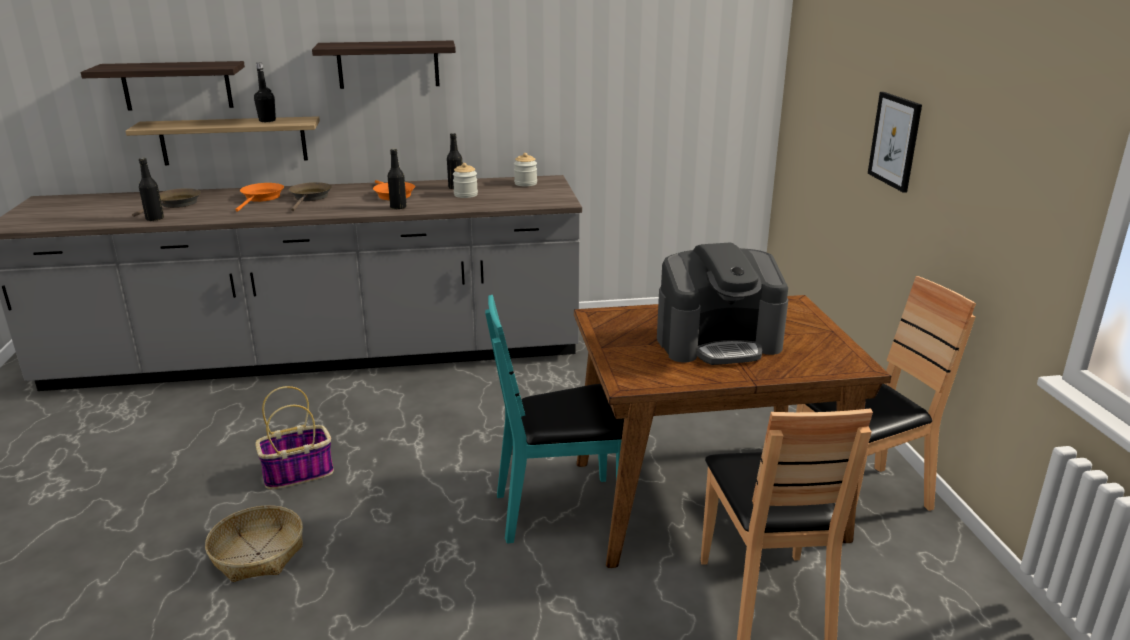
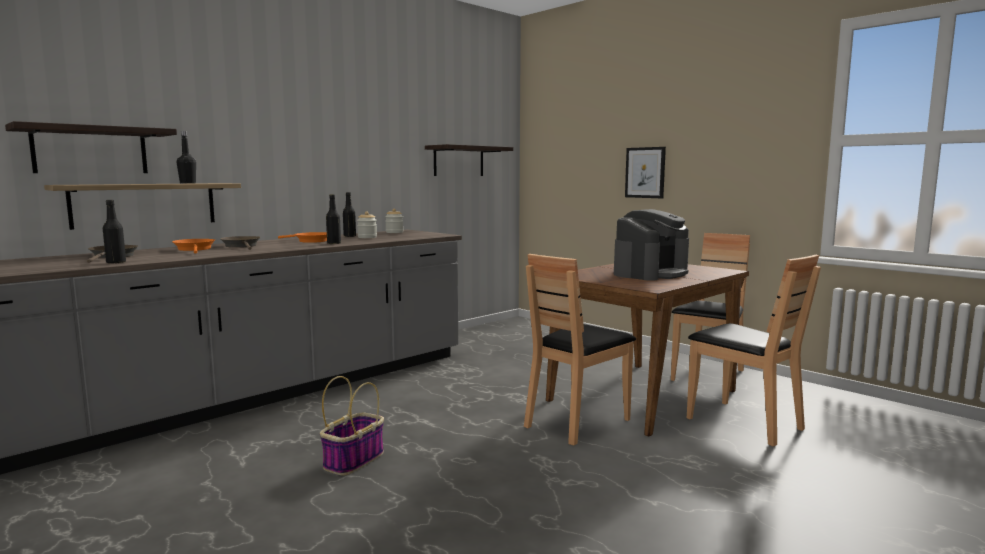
camera: 35 degrees left, 15 degrees down
(258, 553) = (406, 510): basket -> none
(388, 64) = (283, 142): shelf -> shelf (458, 161)
(561, 511) = (576, 422): turquoise chair -> brown chair

